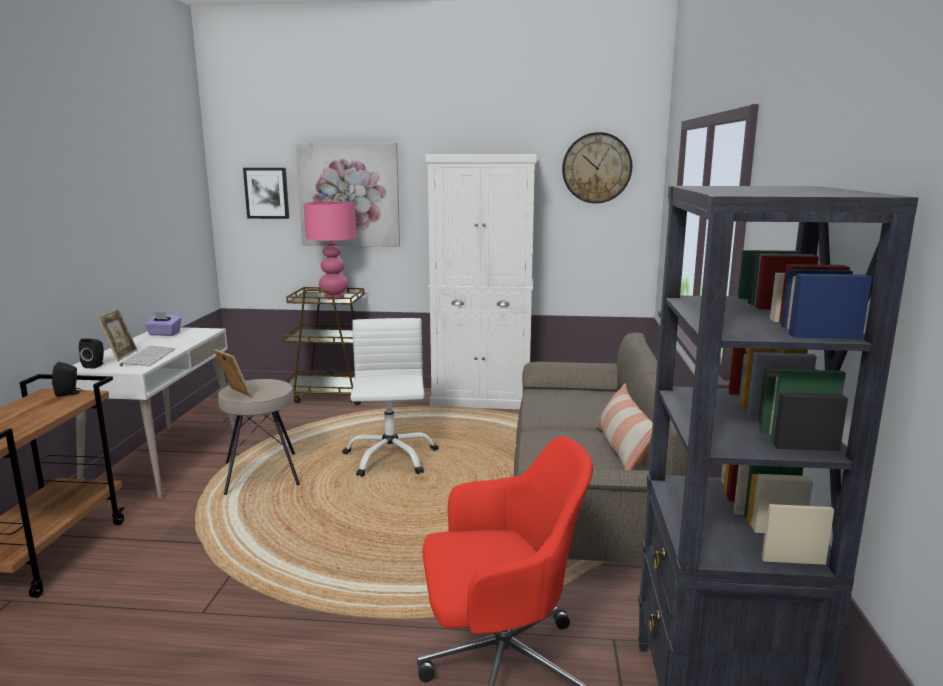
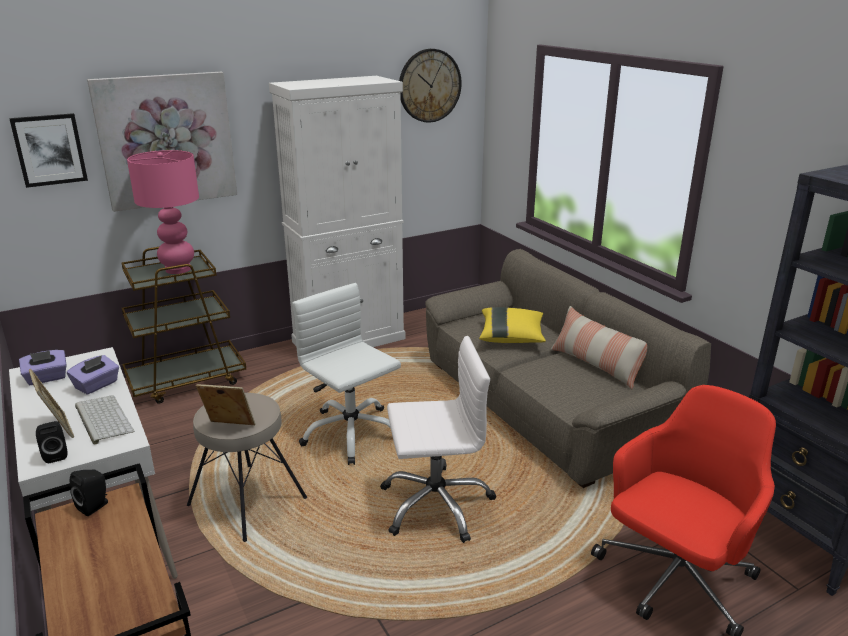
camera: 35 degrees left, 10 degrees up
(179, 342) = (97, 385): none -> purple tissue box
(380, 523) = (436, 504): none -> white office chair
(572, 410) = (511, 337): none -> yellow pillow

